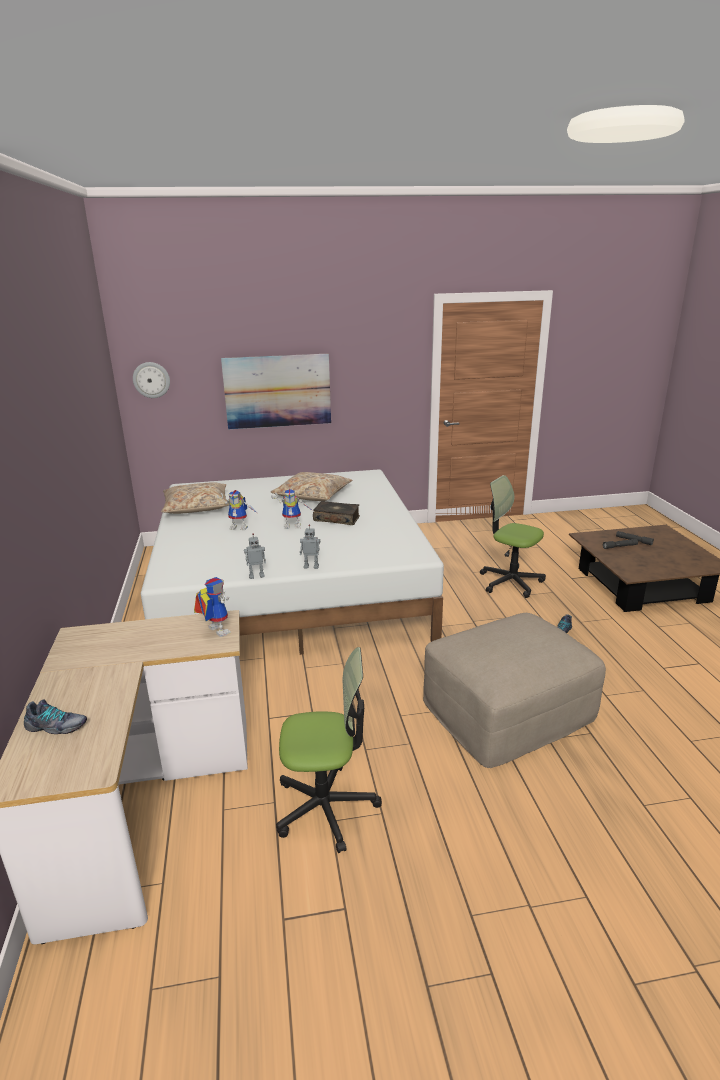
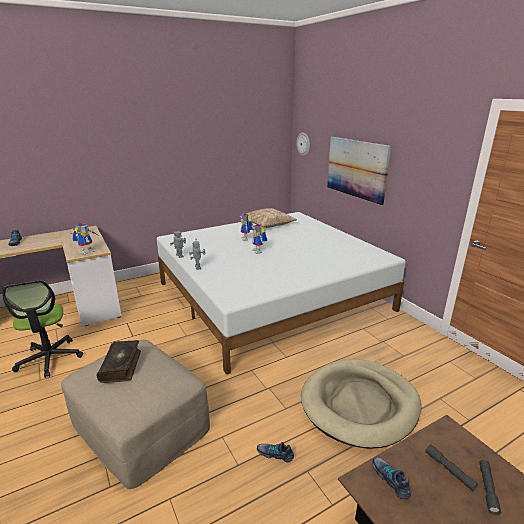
camera: 70 degrees right, 0 degrees up
(312, 495) = (318, 247): beige pillow -> none
(337, 518) = (281, 261): book -> book (121, 366)
(510, 582) = (359, 404): office chair -> beige dog bed
(628, 565) = (390, 479): none -> shoe

